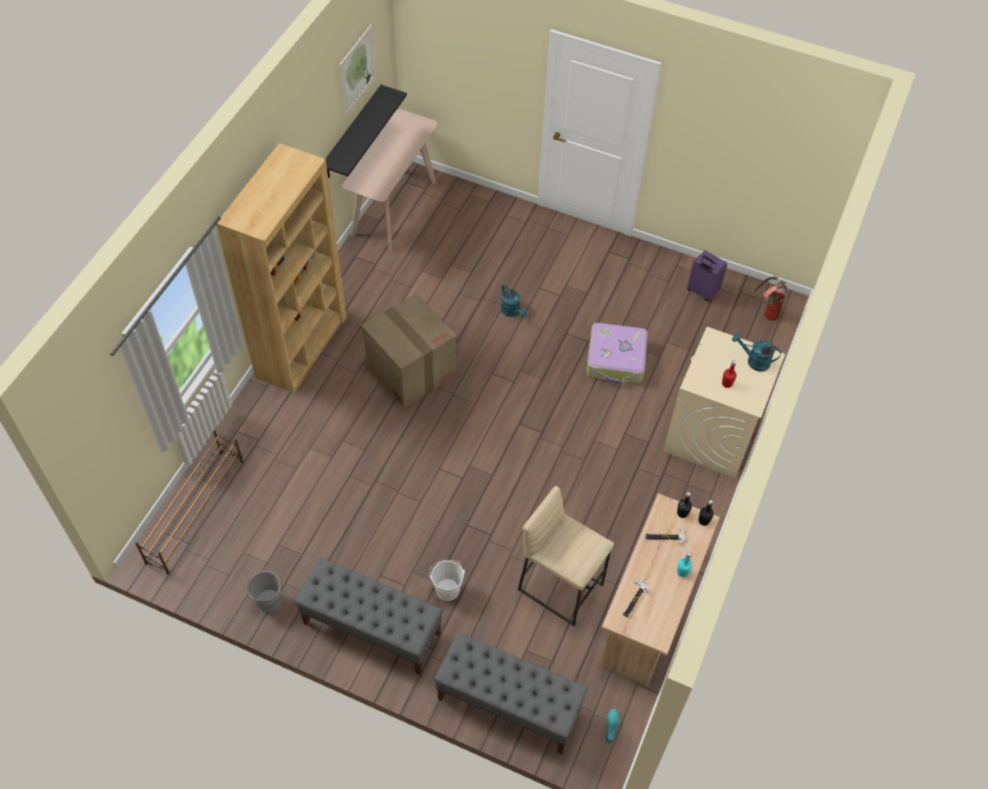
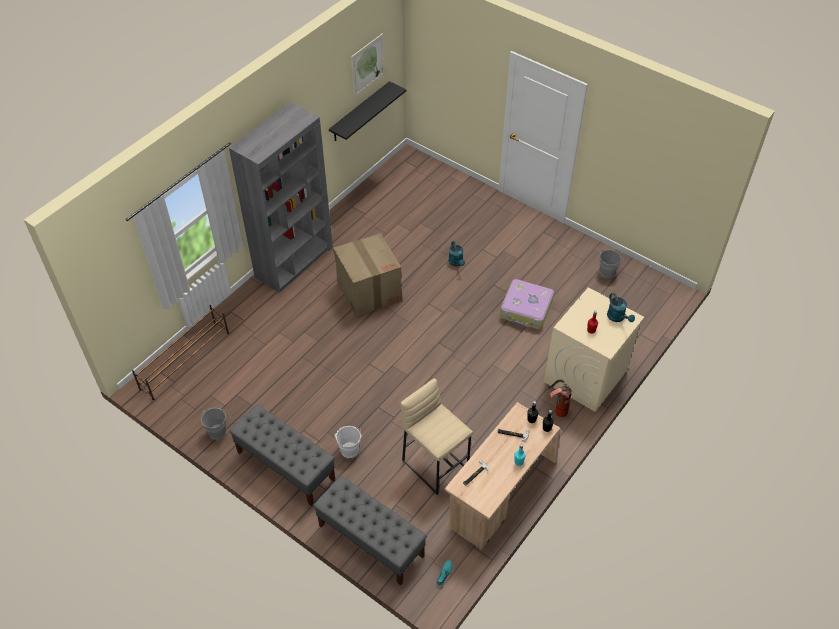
camera: 15 degrees right, 5 degrees down
(301, 346) = (294, 262): brown bookcase -> grey bookcase
(394, 208) = (390, 177): beige console table -> none
(702, 291) = (608, 272): purple suitcase -> grey bucket
(754, 361) = (617, 318): turquoise watering can -> turquoise watering can turned 150 degrees counterclockwise
(765, 312) = (655, 295): fire extinguisher -> fire extinguisher (557, 409)

